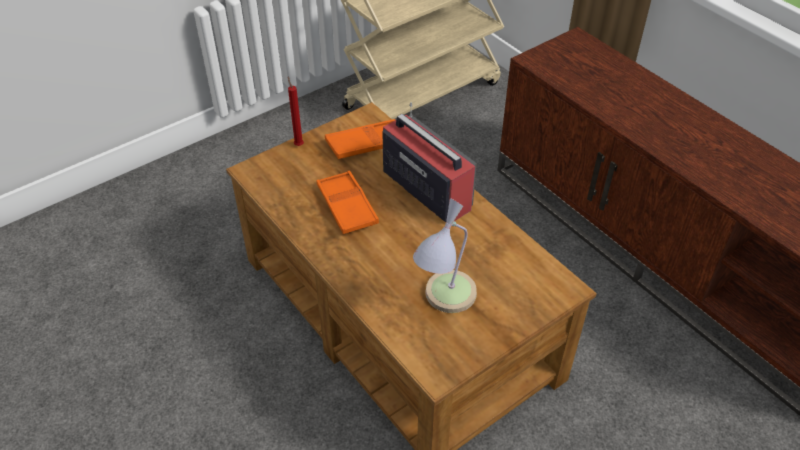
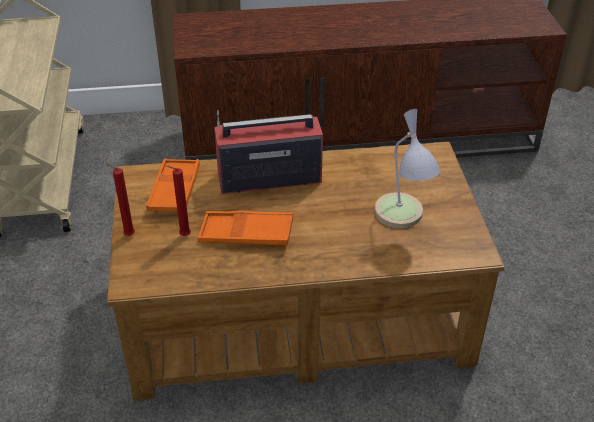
camera: 60 degrees left, 5 degrees down
(318, 173) = (183, 236): none -> red candle

